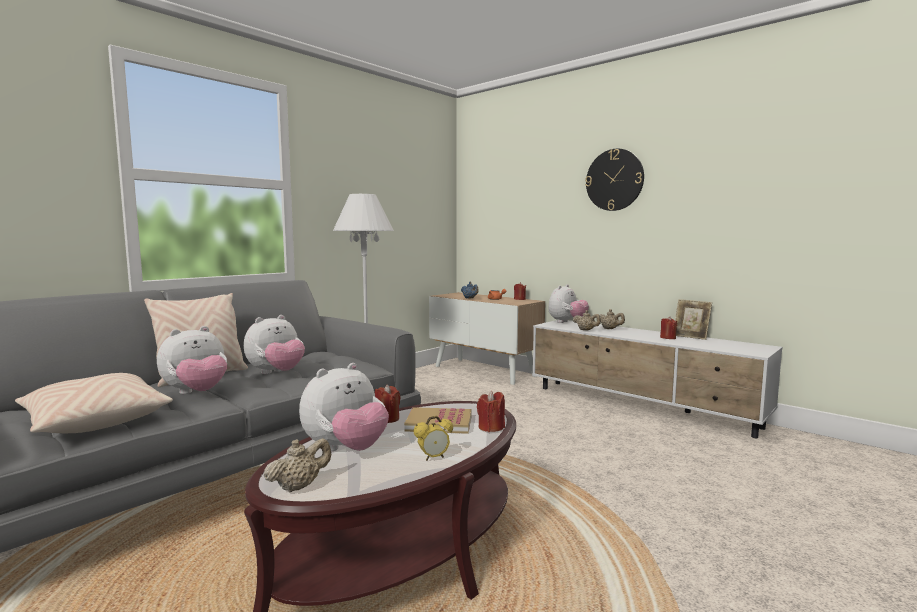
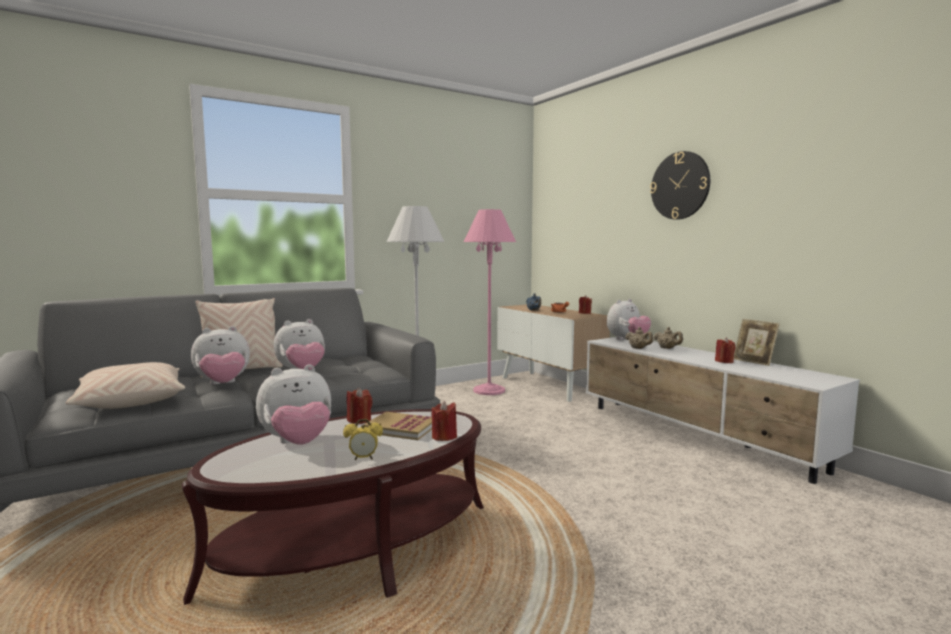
camera: 15 degrees right, 0 degrees up
(299, 486) = (230, 469): beige teapot -> none
(430, 379) = (489, 390): none -> pink floor lamp

